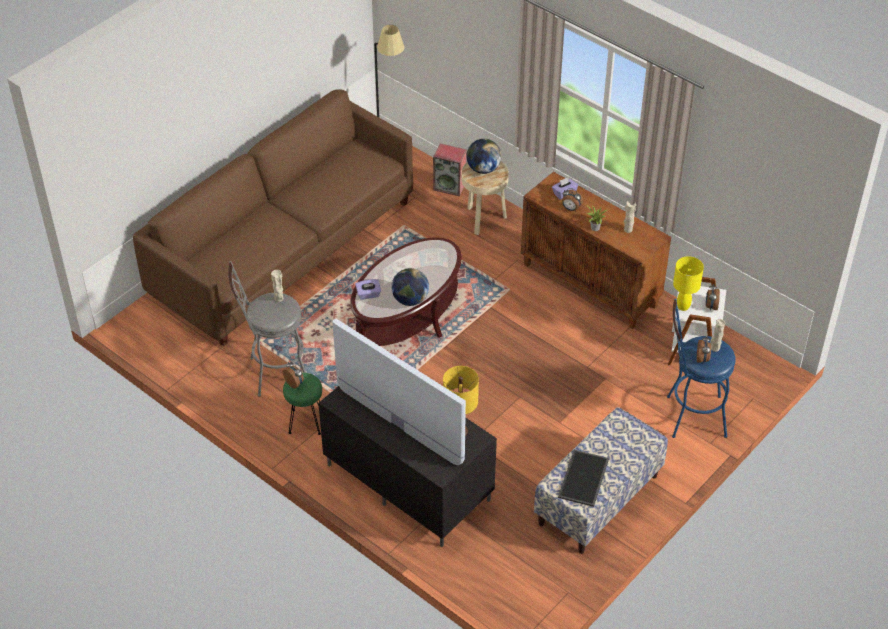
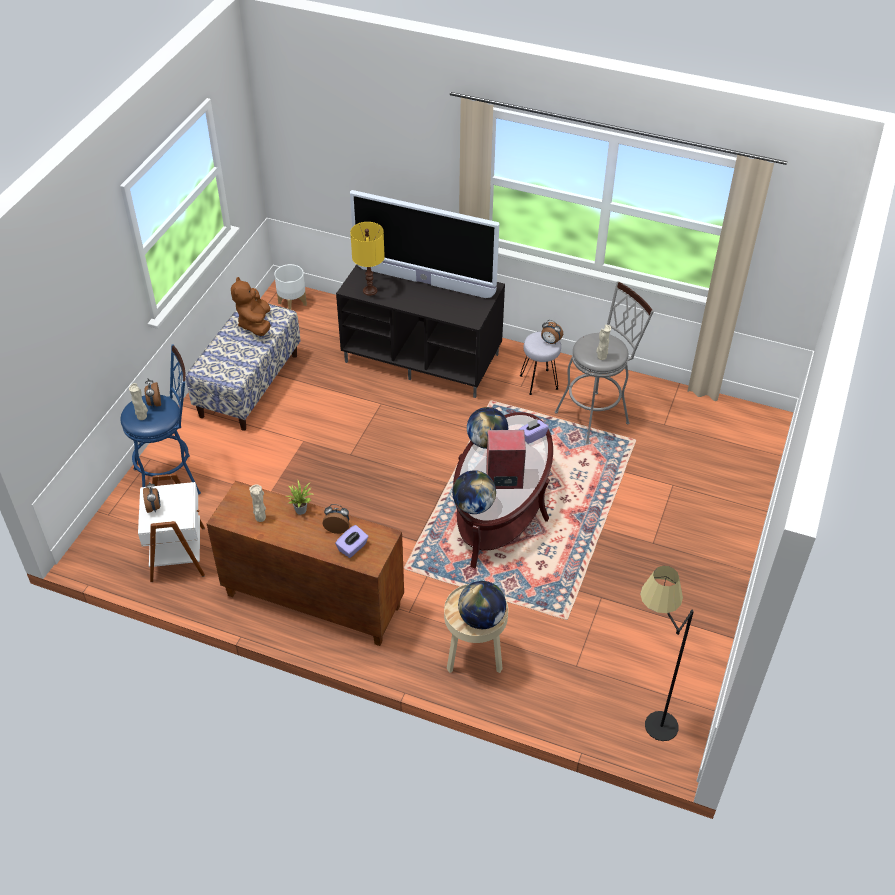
camera: 160 degrees right, 0 degrees up
(283, 249) = (683, 547): brown sofa -> none
(305, 422) = (539, 382): green stool -> grey stool
(448, 252) = (473, 506): none -> globe
(450, 186) = (540, 698): speaker -> speaker (503, 479)
(523, 599) = (292, 304): none -> white planter
(584, 479) = (255, 324): tray -> brown plush toy
(683, 306) = (186, 499): yellow table lamp -> none

